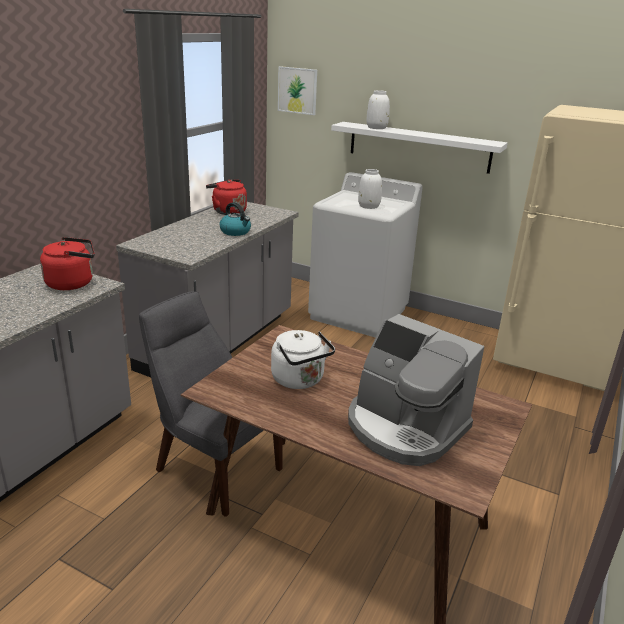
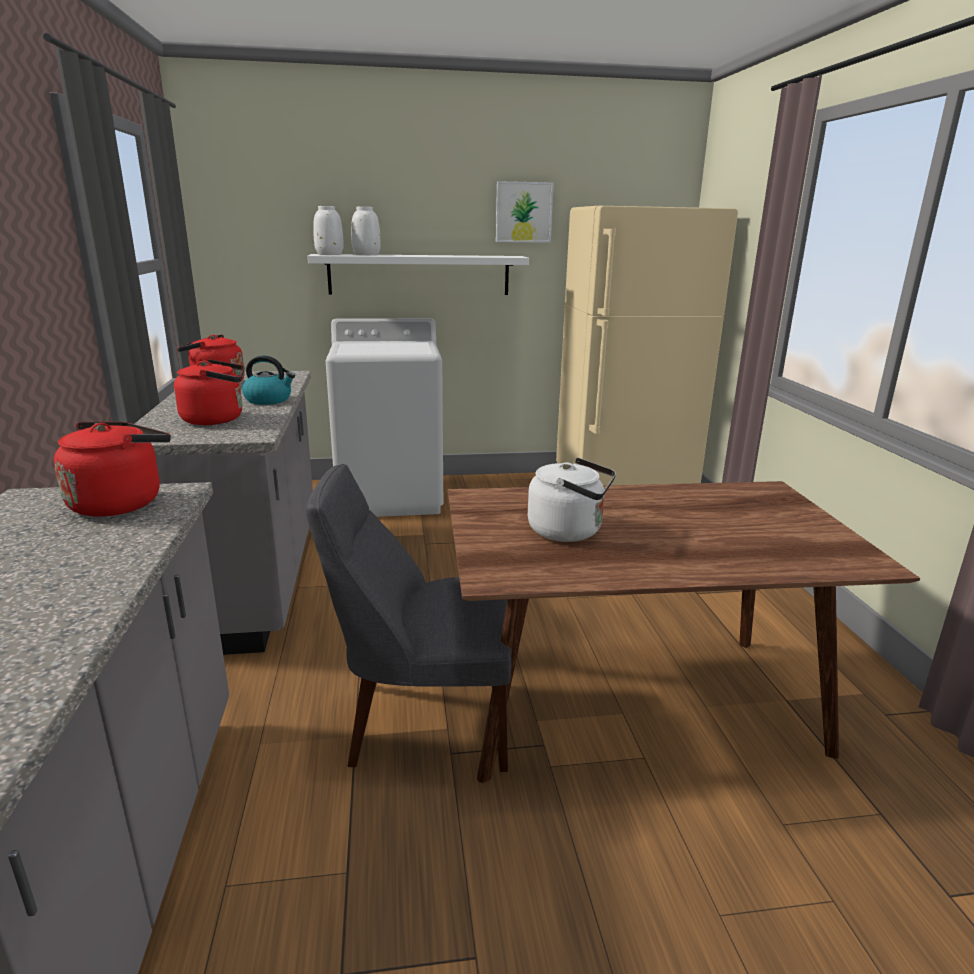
camera: 35 degrees left, 5 degrees down
(188, 240) = (217, 419): none -> red kettle
(297, 90) = (234, 217): picture -> picture (523, 212)
(369, 206) = (396, 349): white vase -> white vase (329, 254)
(404, 428) = (736, 535): coffee machine -> none

